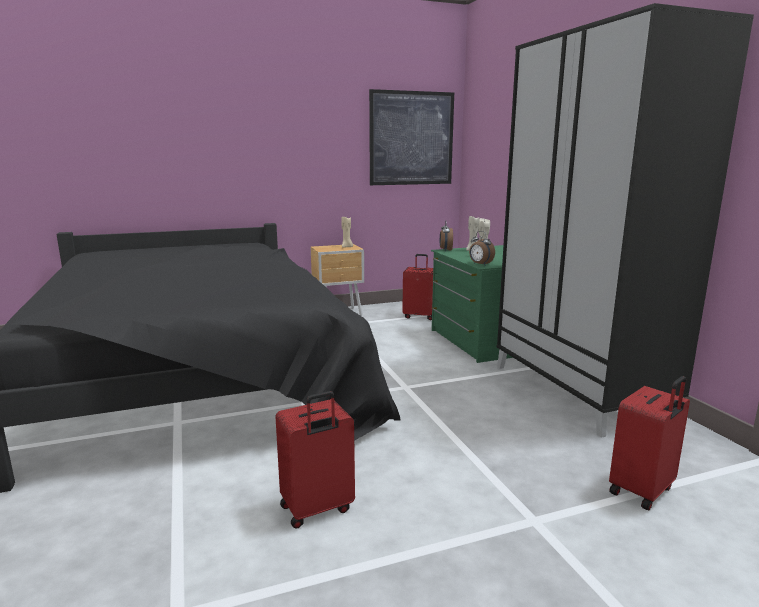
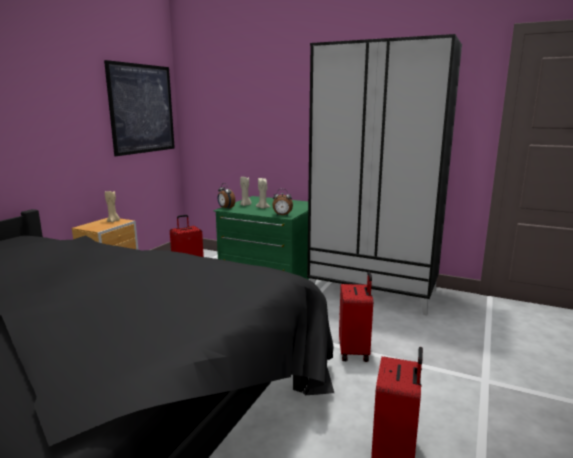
camera: 45 degrees left, 0 degrees up
(643, 491) = (487, 336): red suitcase -> red suitcase (355, 351)

